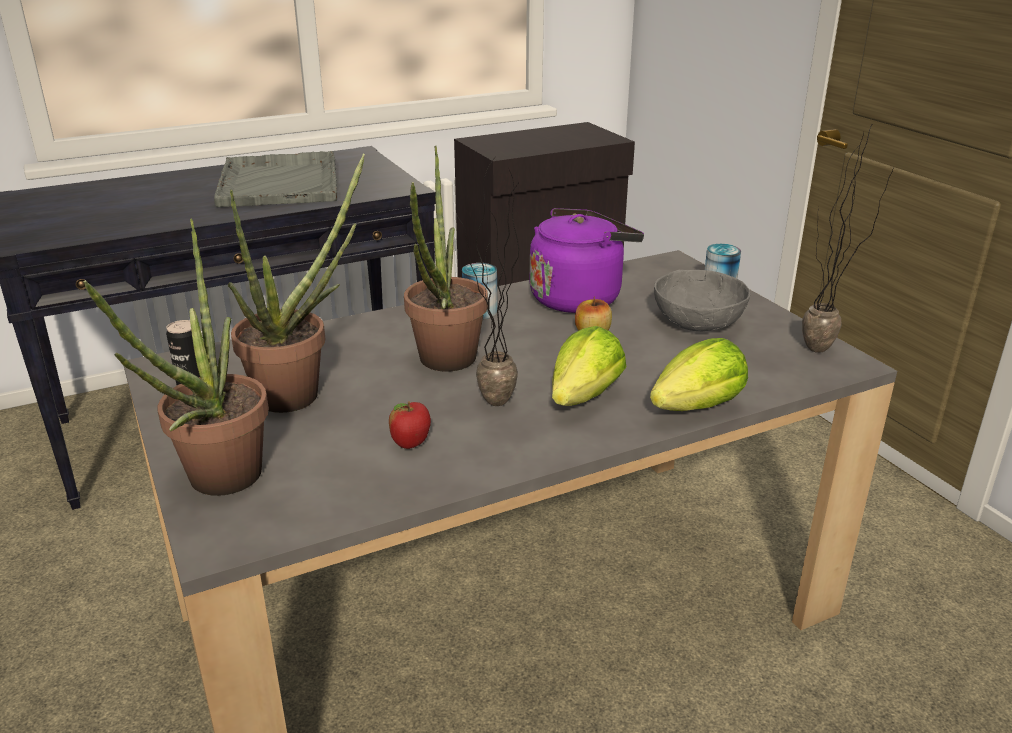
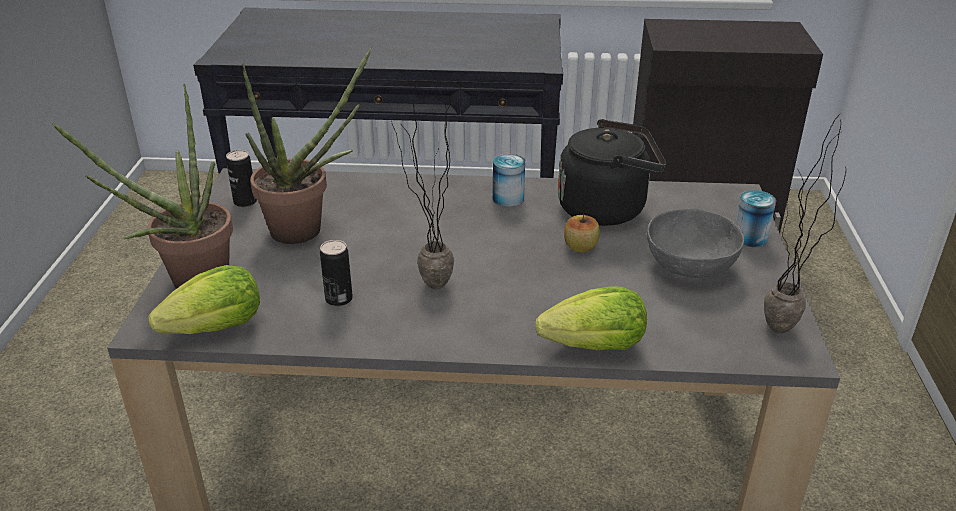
camera: 30 degrees right, 5 degrees up
(279, 182) = (447, 38): grey tray -> none
(411, 444) = (339, 299): apple -> can
(444, 364) = (431, 239): potted plant -> none
(579, 297) = (607, 208): purple kettle -> black kettle
(584, 397) = (509, 304): lettuce -> lettuce (217, 328)

